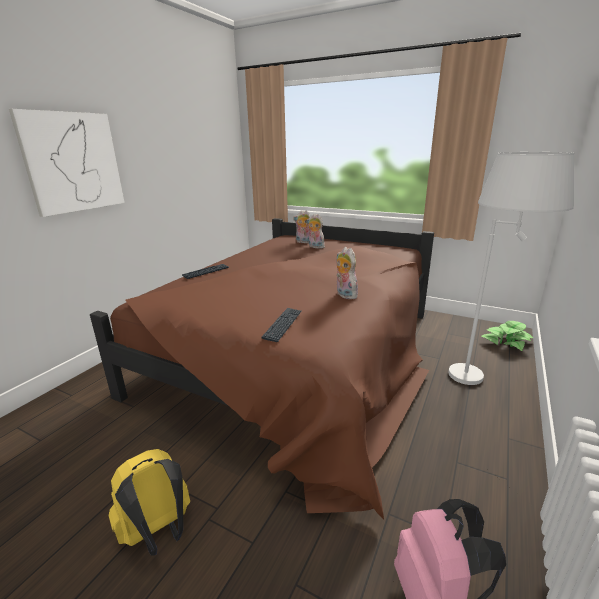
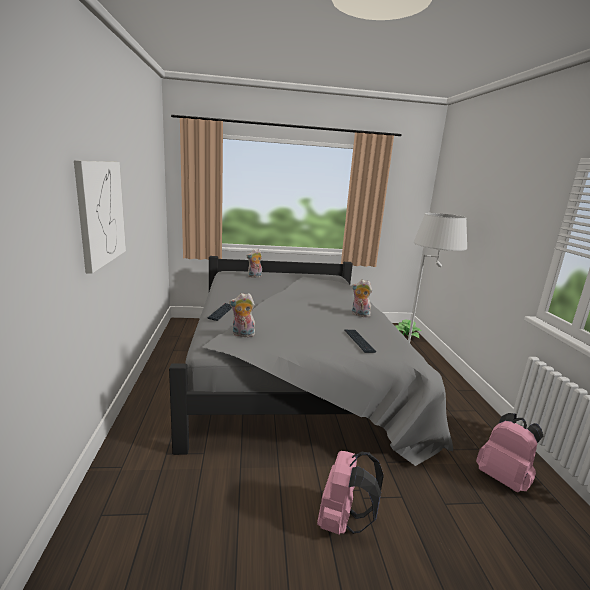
camera: 35 degrees left, 5 degrees down
(158, 533) = (342, 521): yellow backpack -> pink backpack
(300, 356) = (294, 374): brown bed -> grey bed
(315, 247) = (272, 280): plush toy -> plush toy (242, 335)

